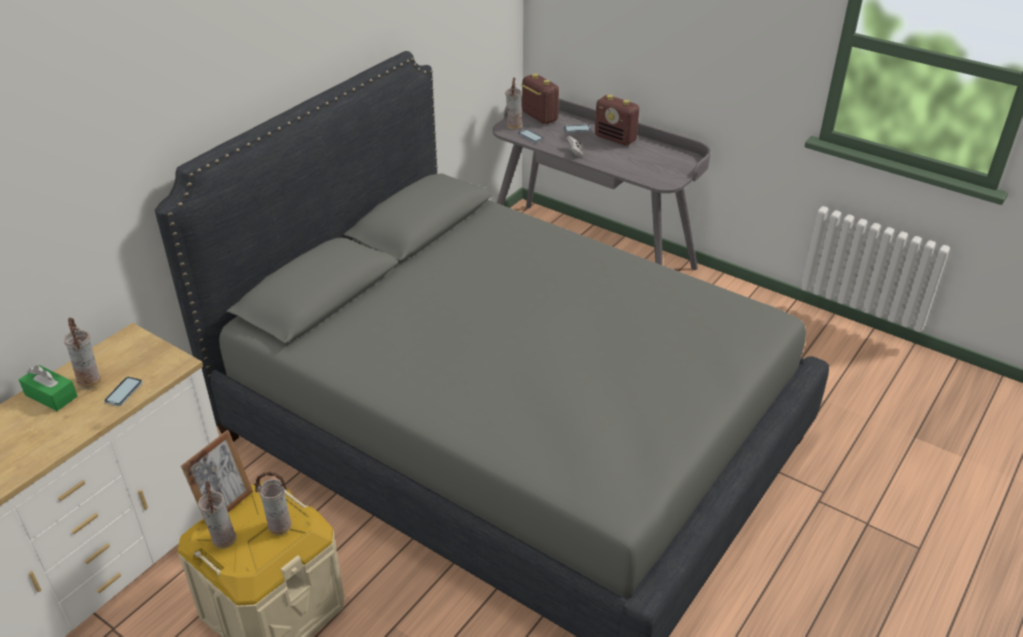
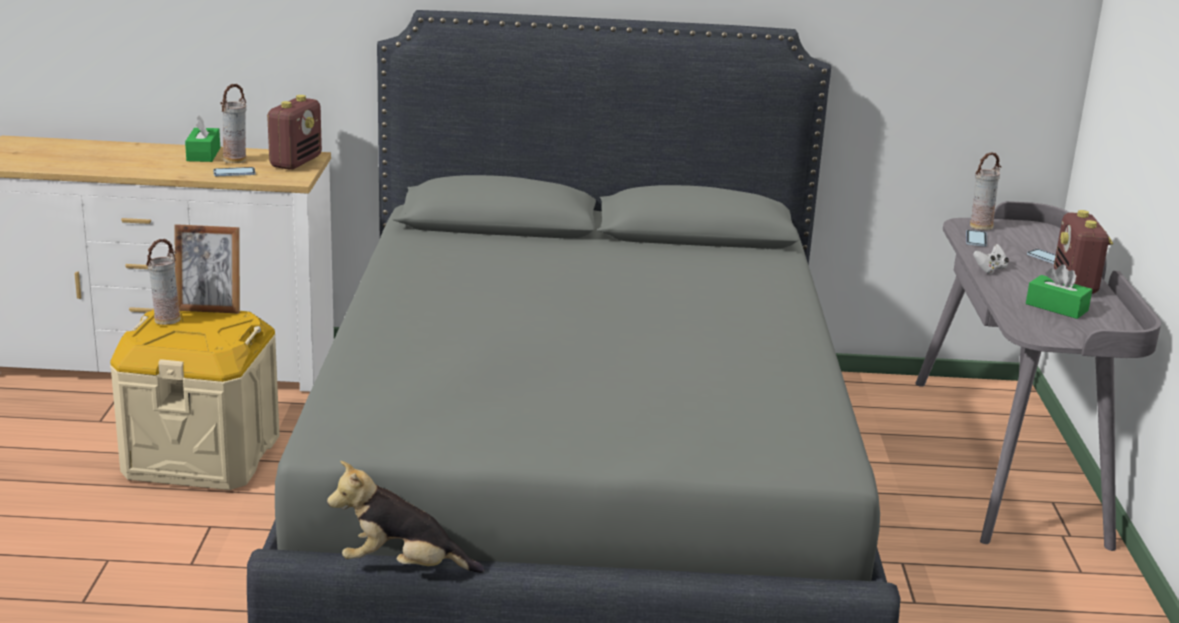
camera: 55 degrees right, 15 degrees down
(279, 527) = (203, 337): vase -> none
(539, 117) = (1031, 234): radio -> radio (296, 162)
(639, 159) = (1056, 307): none -> green tissue box
(691, 540) = (403, 567): none -> plush toy

